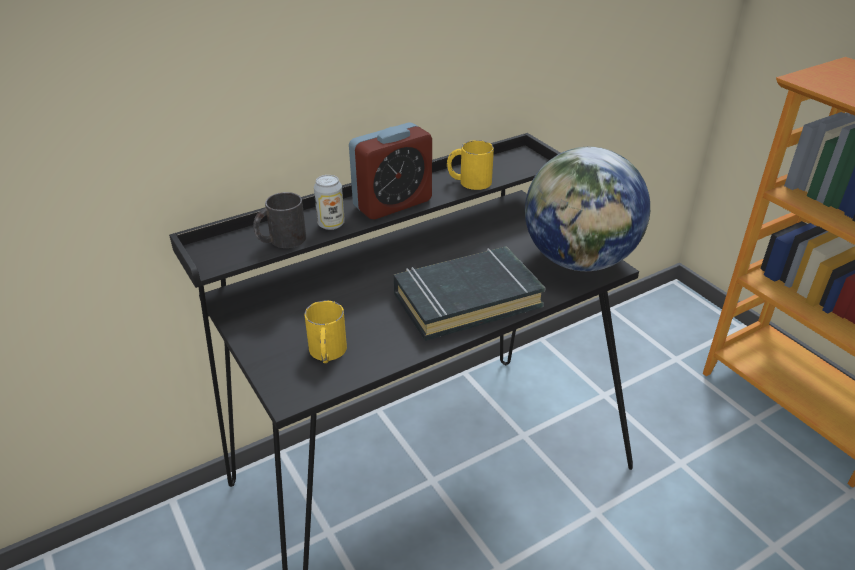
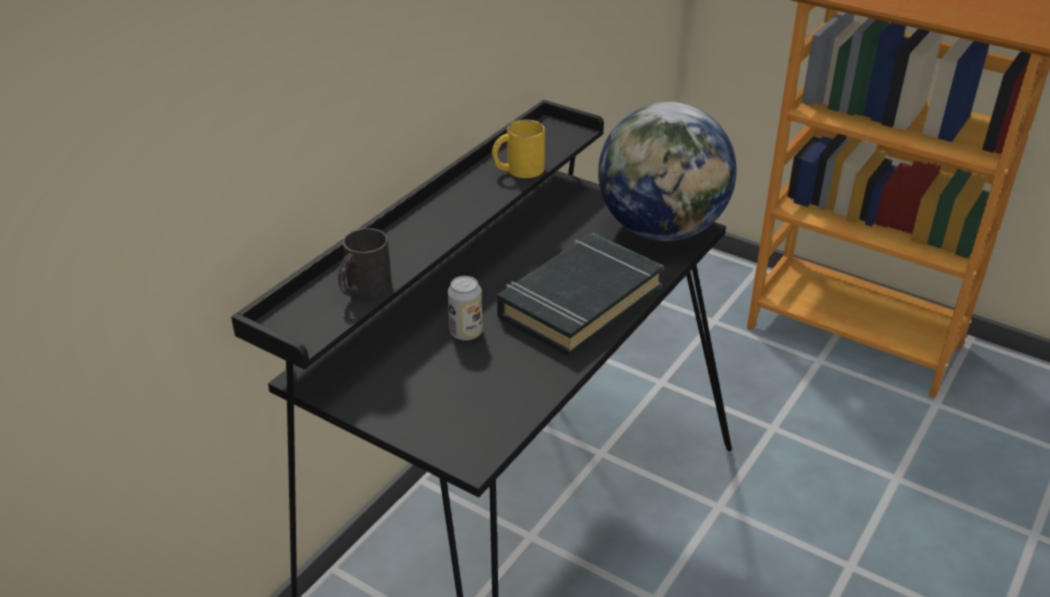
camera: 25 degrees left, 0 degrees up
(327, 353) = (476, 402): yellow mug -> none
(331, 224) = (405, 255): can -> can (466, 332)
(392, 203) = (454, 215): alarm clock -> none

